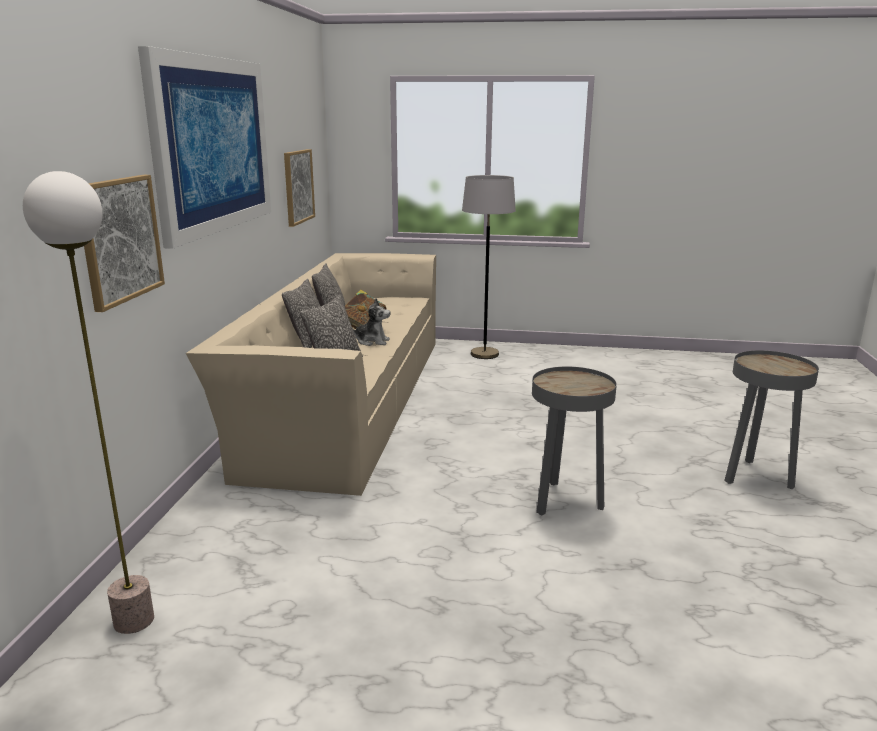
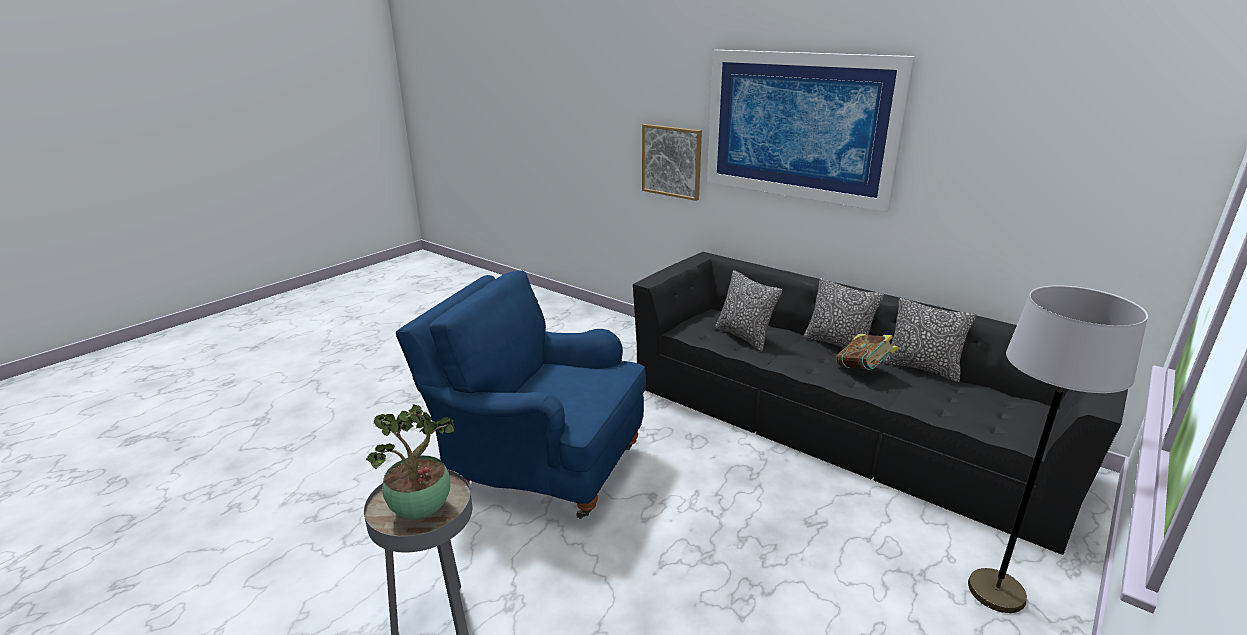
camera: 120 degrees right, 5 degrees up
(133, 621) = (582, 317): floor lamp -> none
(298, 186) = (1018, 214): picture -> none
(346, 397) = (838, 422): beige sofa -> black sofa
(372, 341) = (813, 367): plush toy -> none
(564, 502) = (539, 465): grey side table -> blue armchair
(775, 363) = (423, 510): none -> potted plant

